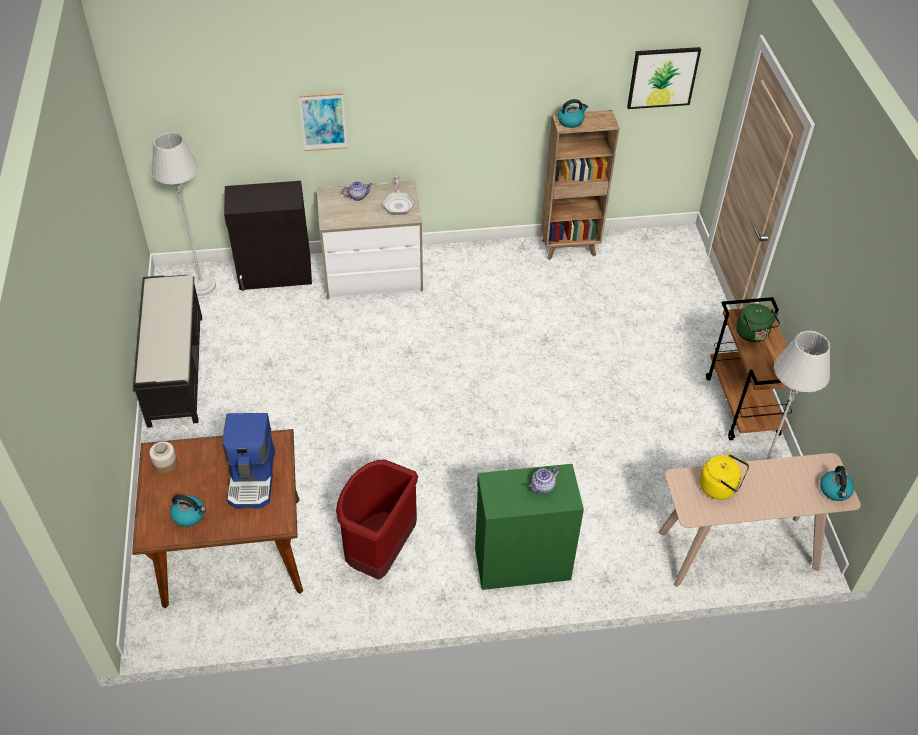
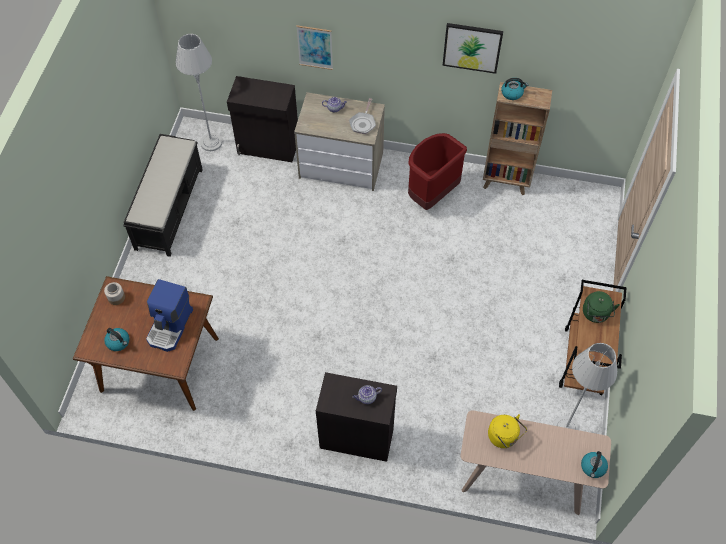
camera: 20 degrees right, 10 degrees up
(379, 551) = (259, 395): red trash can -> red trash can (431, 194)
(521, 562) = (356, 436): green cabinet -> black cabinet
(662, 77) = (600, 74): picture -> picture (472, 47)

